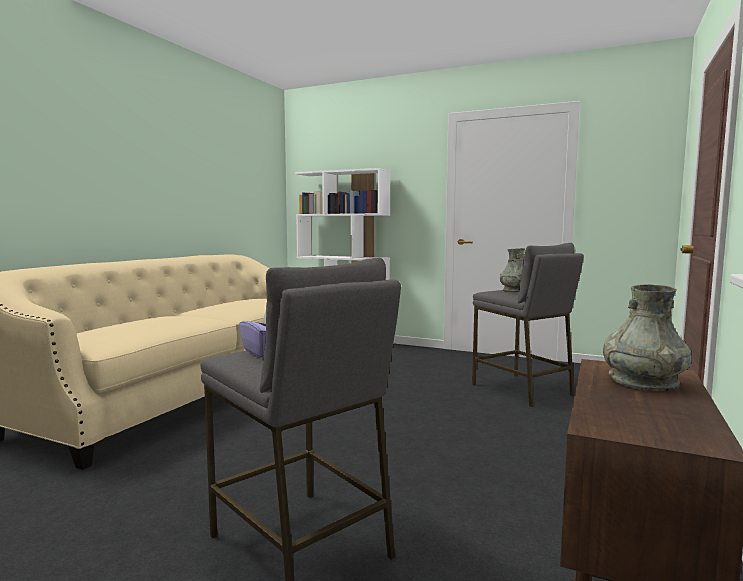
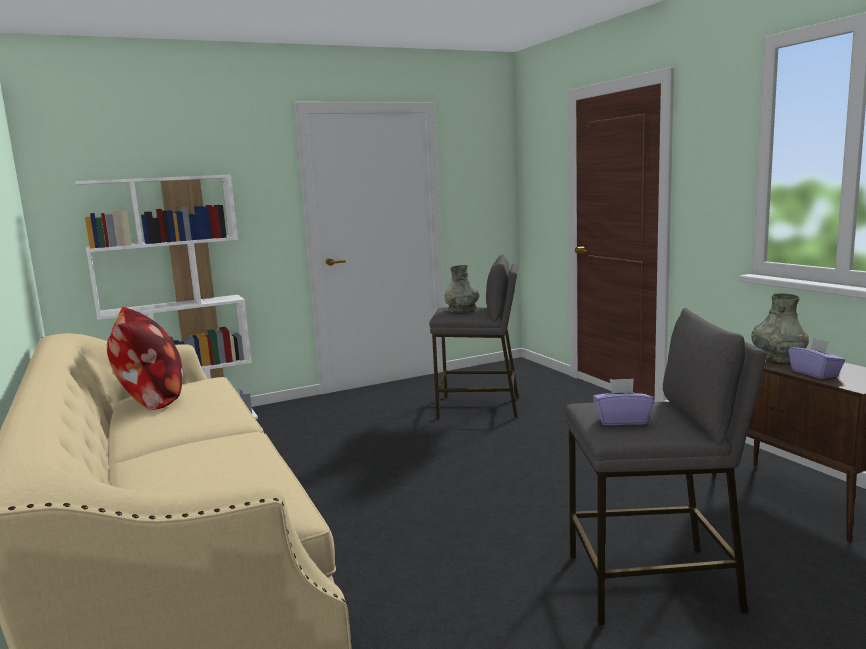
camera: 50 degrees left, 5 degrees up
(249, 299) = (151, 399): none -> pillow
(610, 402) = (815, 373): none -> purple tissue box

